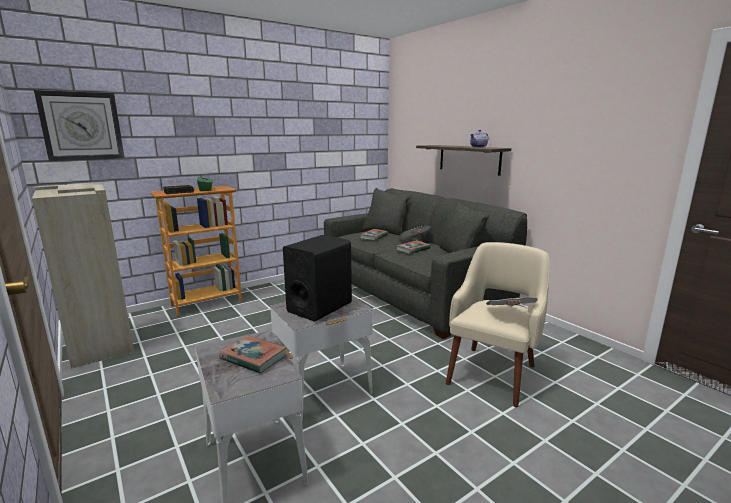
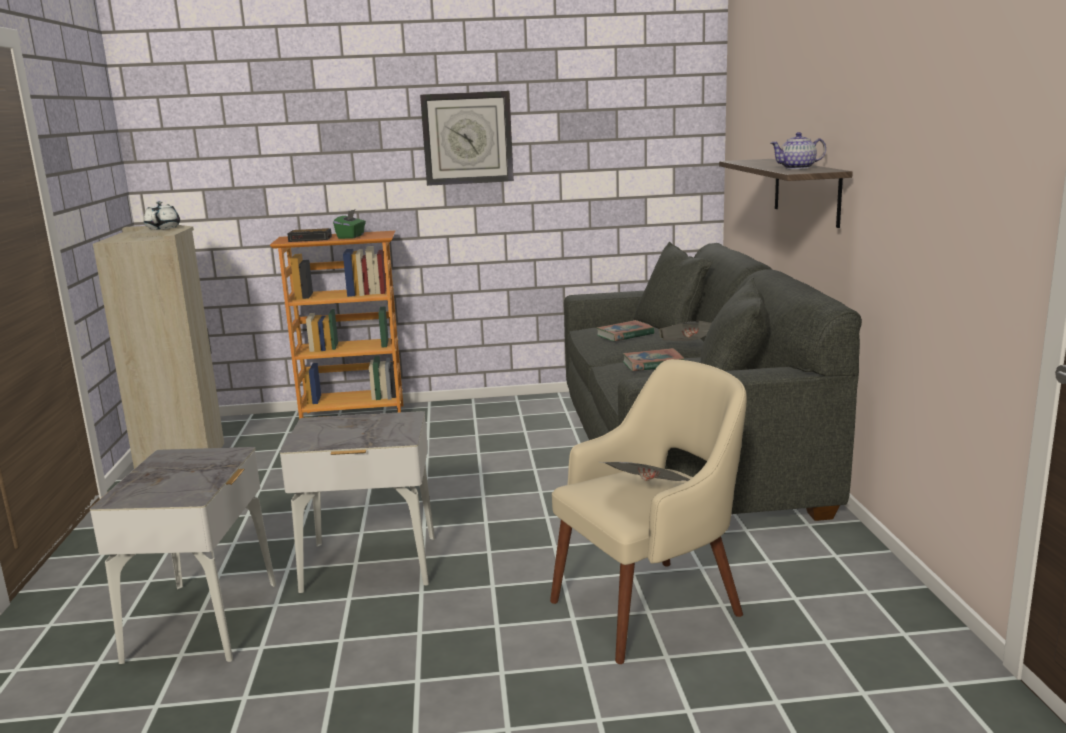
camera: 30 degrees right, 0 degrees up
(78, 186) = (163, 228): none -> white teapot
(82, 126) = (196, 143): wall clock -> wall clock (467, 138)
(253, 357) = (190, 474): book -> none
(320, 307) = (354, 430): black speaker -> none

